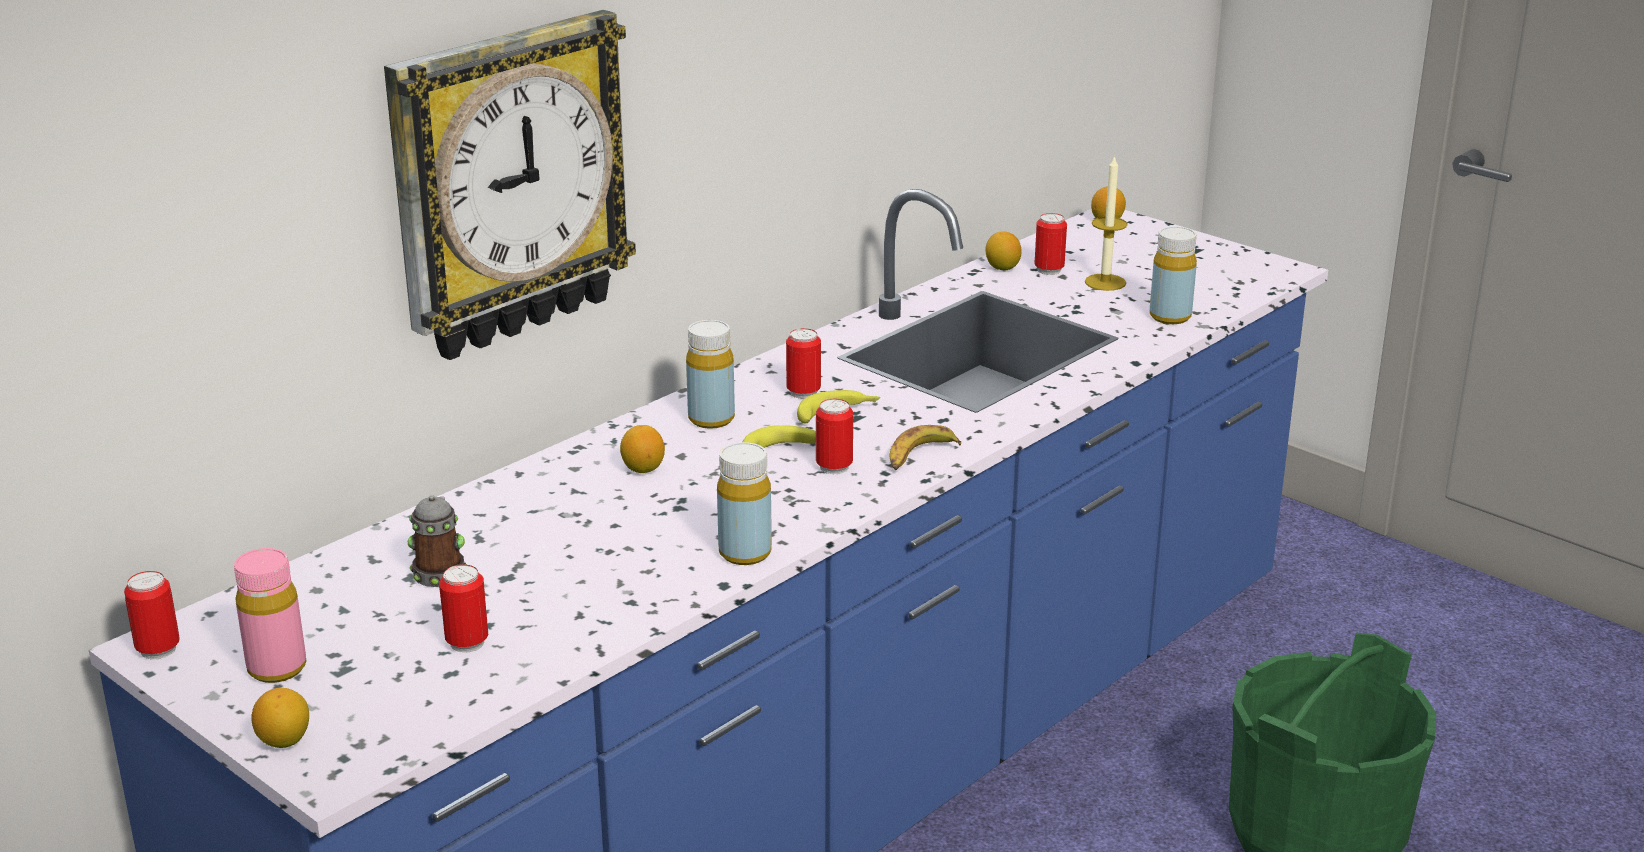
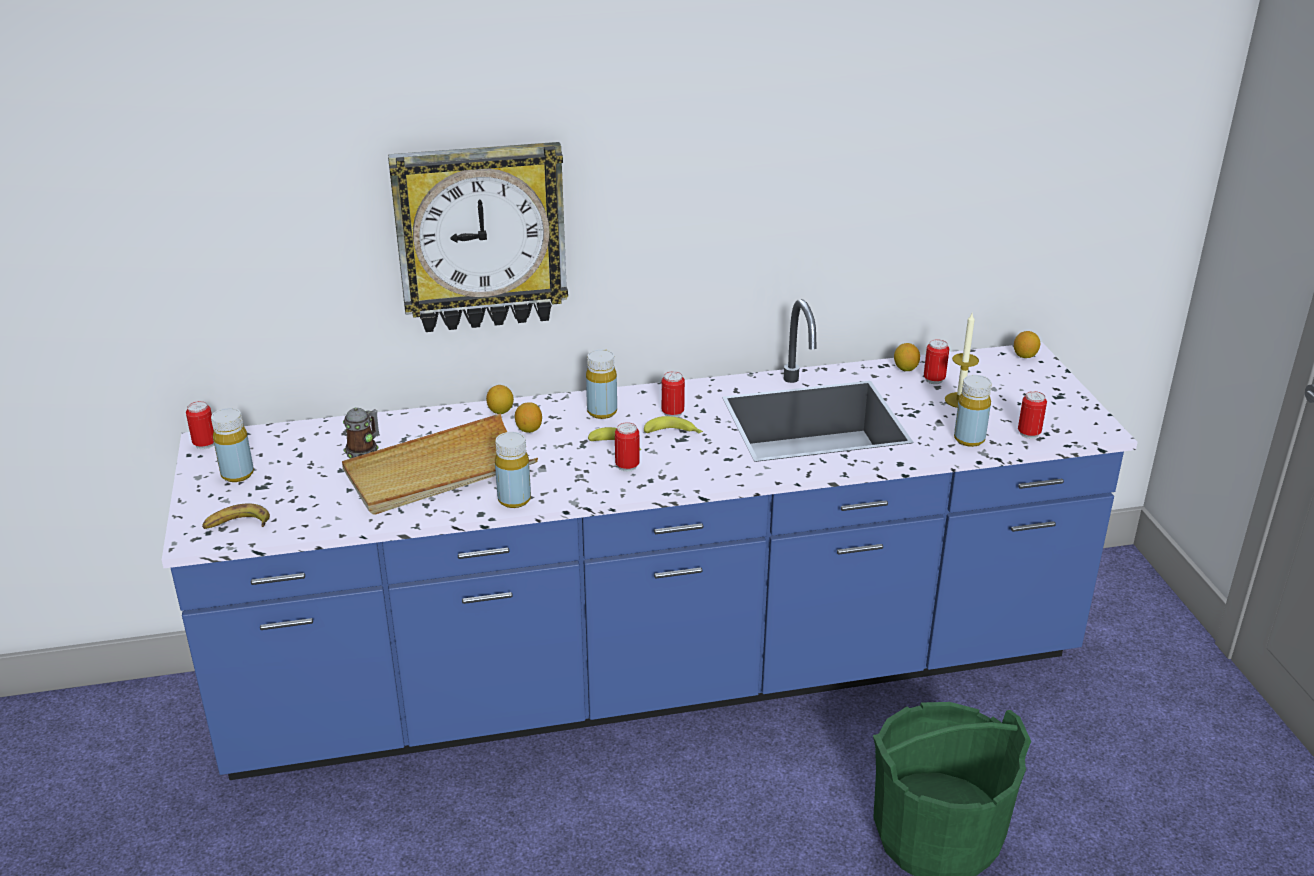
camera: 35 degrees right, 5 degrees up
(277, 668) = (237, 474): pink bottle -> yellow bottle
(284, 741) = (196, 513): lemon -> lemon (500, 411)
(467, 643) = (327, 495): can -> can (1029, 434)
(590, 557) = (439, 471): none -> beige tray
(919, 456) = (682, 477): banana -> banana (237, 525)

